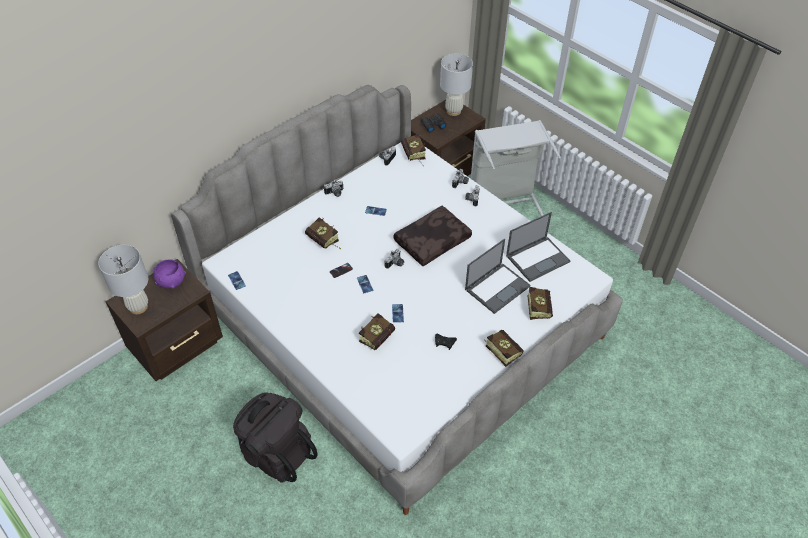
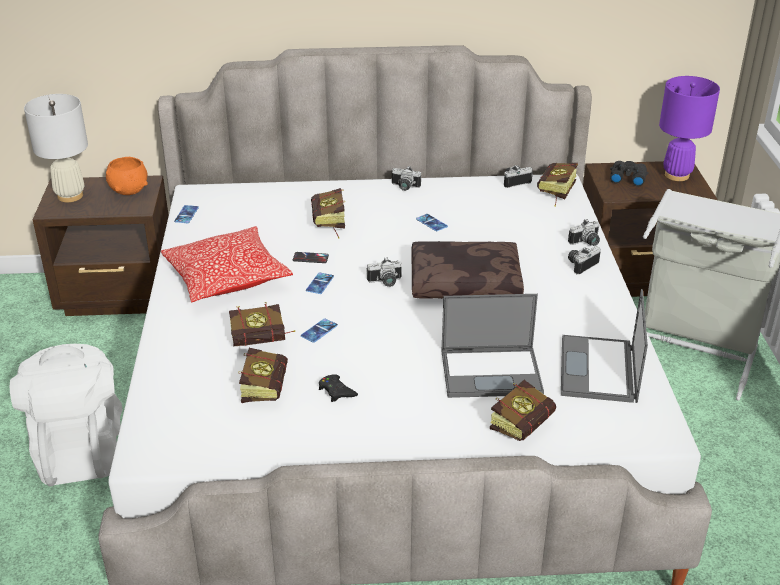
camera: 40 degrees right, 15 degrees down
(171, 282) = (128, 191): purple bowl -> orange bowl
(276, 452) = (79, 451): black backpack -> white backpack
(313, 310) = (227, 278): none -> pillow
(453, 111) = (676, 175): white table lamp -> purple table lamp
(500, 350) = (401, 442): book -> book (265, 386)
(538, 258) = (599, 370): laptop -> laptop turned 90 degrees clockwise

